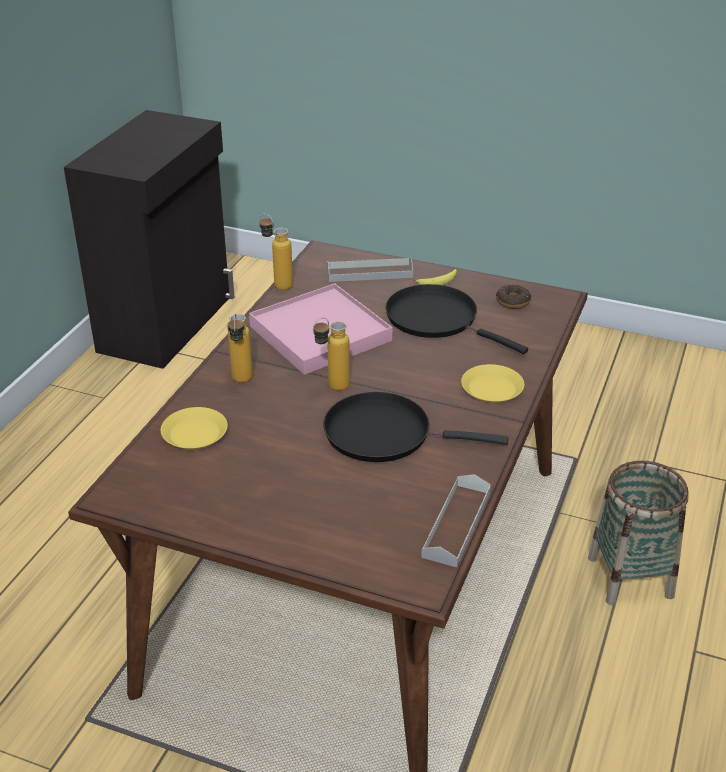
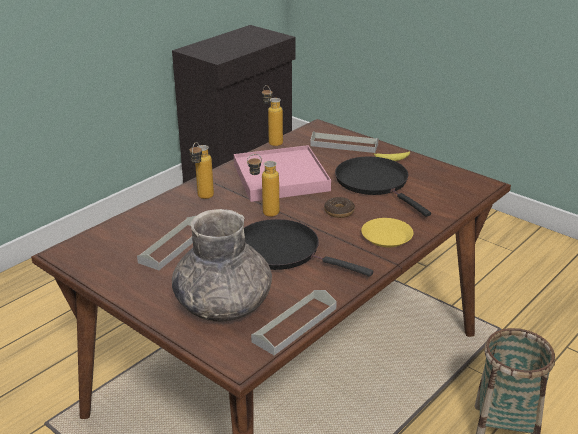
camera: 20 degrees right, 5 degrees down
(194, 434) = (147, 225): yellow plate -> none
(248, 456) = (174, 246): none -> grey tray
(360, 519) = (223, 305): none -> grey vase
(513, 302) = (443, 181): donut -> donut (339, 211)

